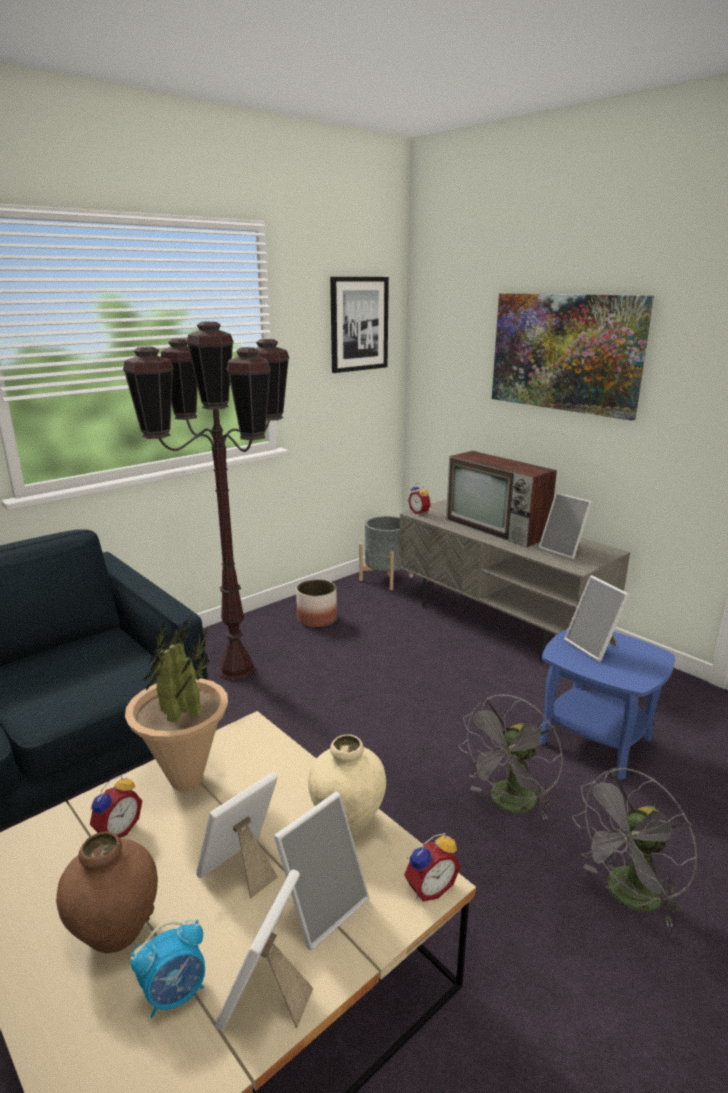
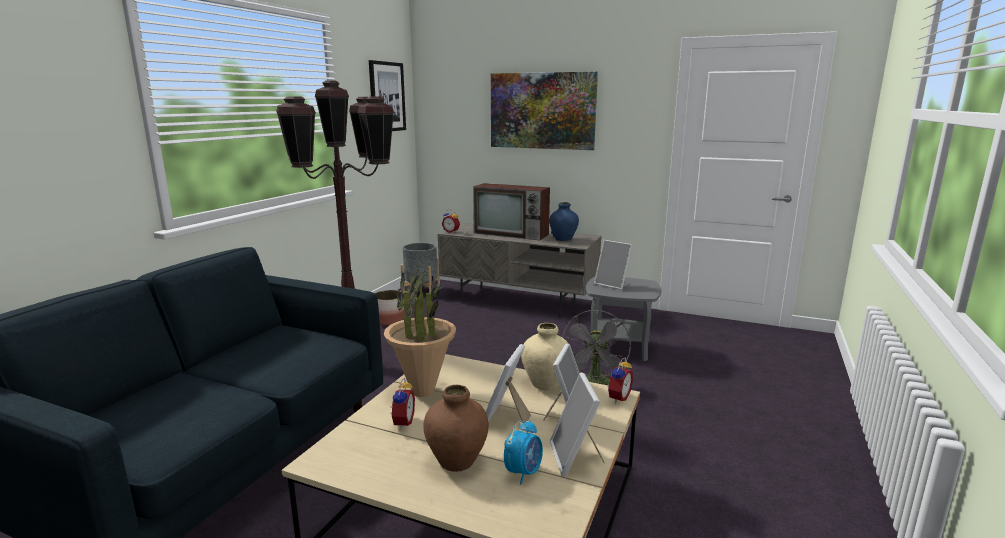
camera: 25 degrees left, 5 degrees down
(563, 550) = (563, 239): picture frame -> blue vase
(595, 741) = (619, 347): blue side table -> grey side table
(628, 897) = (685, 408): grey fan -> none

